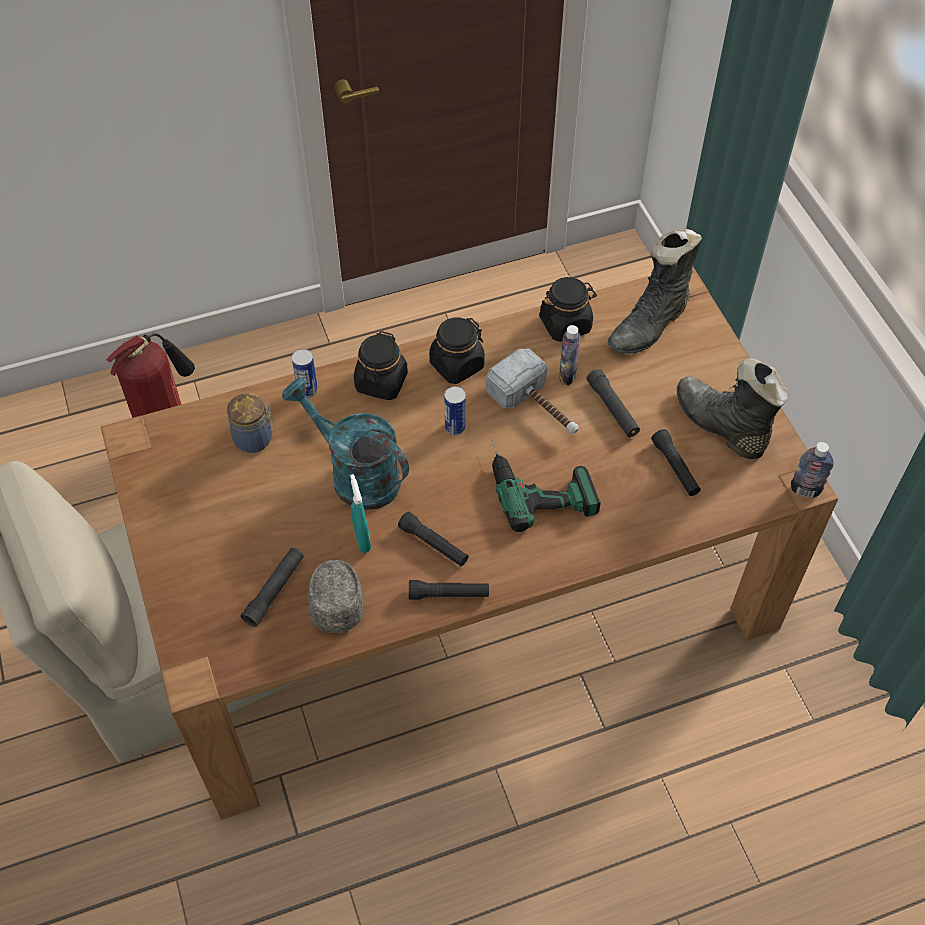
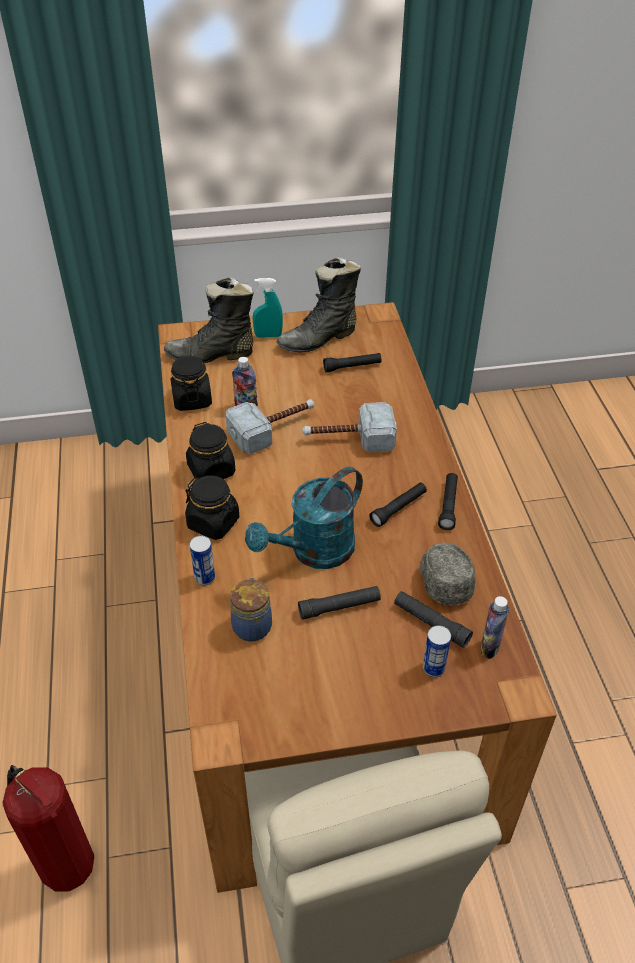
camera: 80 degrees left, 10 degrees down
(336, 598) = (444, 579): grey cap -> grey cap turned 75 degrees clockwise
(362, 539) = (385, 555): turquoise spray bottle -> turquoise spray bottle (268, 336)
(455, 427) = (280, 480): can -> can (433, 668)
(538, 482) = (348, 439): power drill -> hammer
(612, 408) = (288, 388): black flashlight -> black flashlight (339, 607)
(650, 325) = (212, 355): black boot -> black boot turned 120 degrees clockwise
(805, 490) = (384, 313): bottle -> bottle (489, 647)

